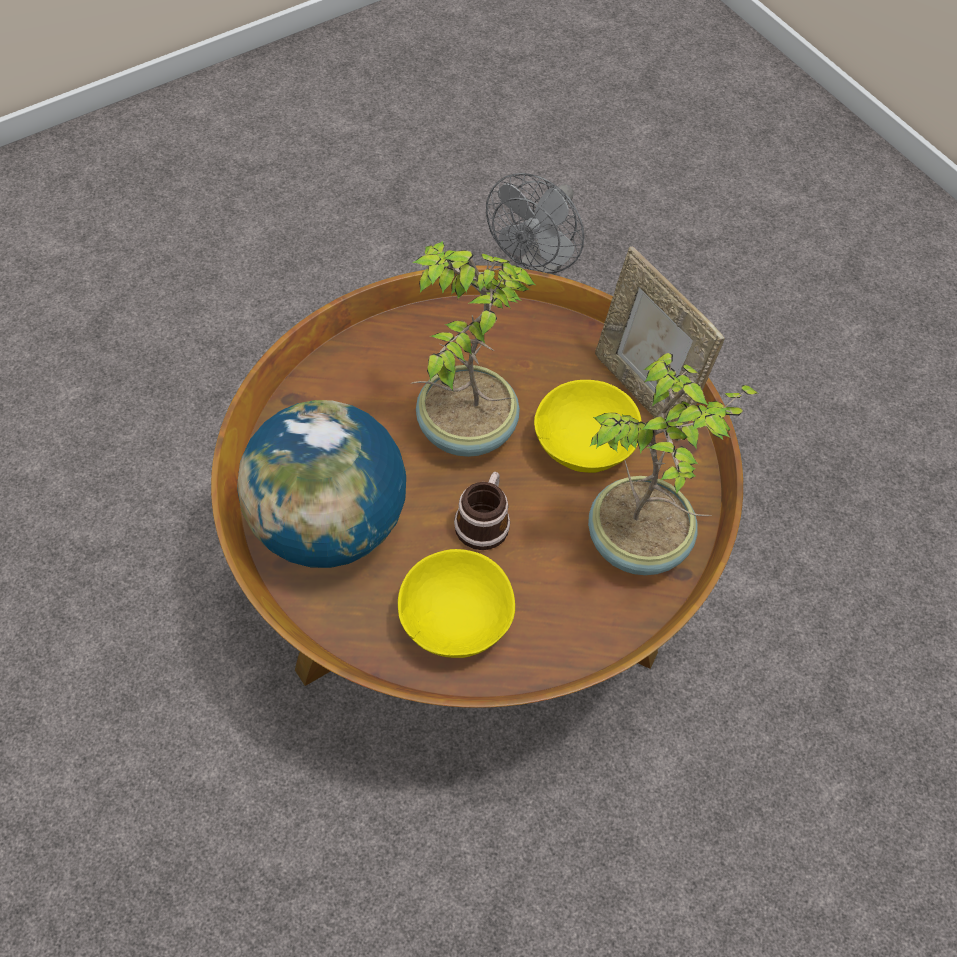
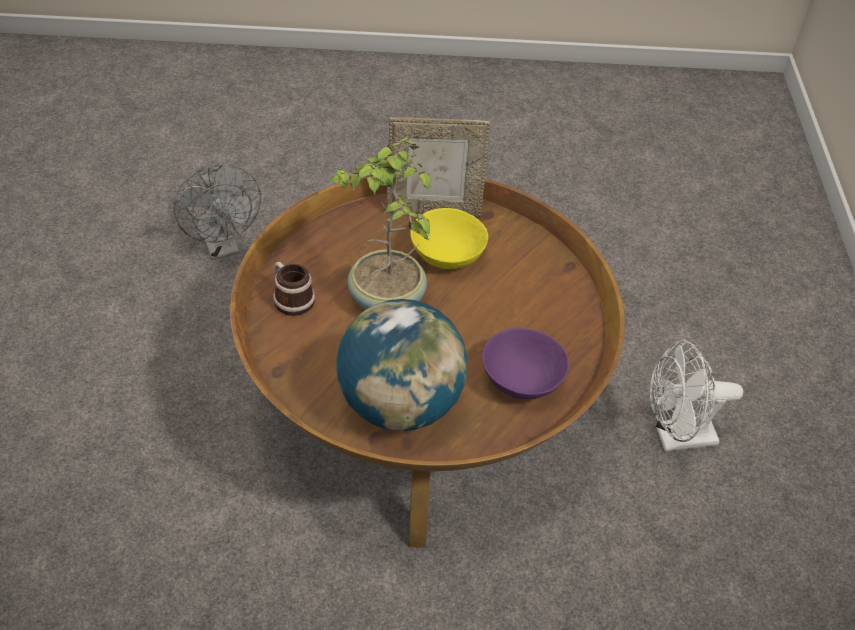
camera: 55 degrees left, 10 degrees down
(453, 621) = (521, 381): yellow bowl -> purple bowl
(484, 520) = (461, 328): mug -> mug (290, 298)
(640, 544) = (536, 271): potted plant -> none
(656, 867) = (676, 438): none -> white fan

